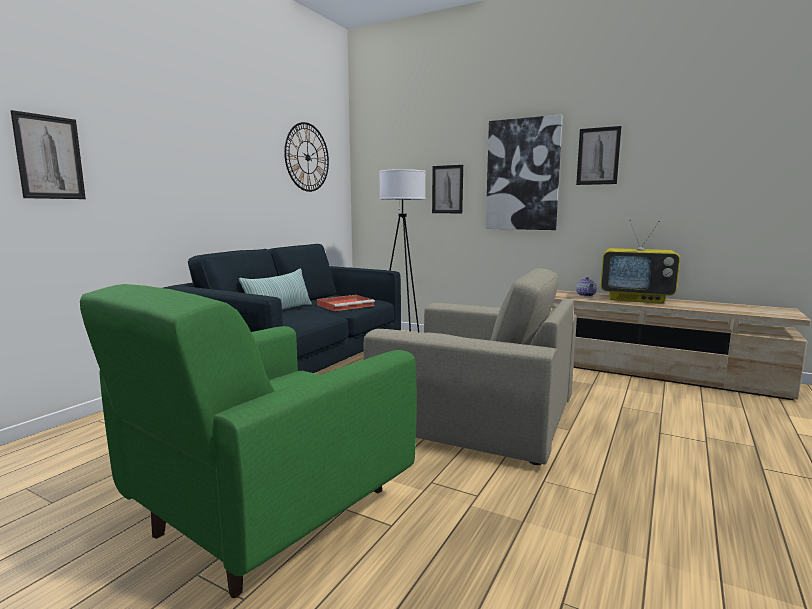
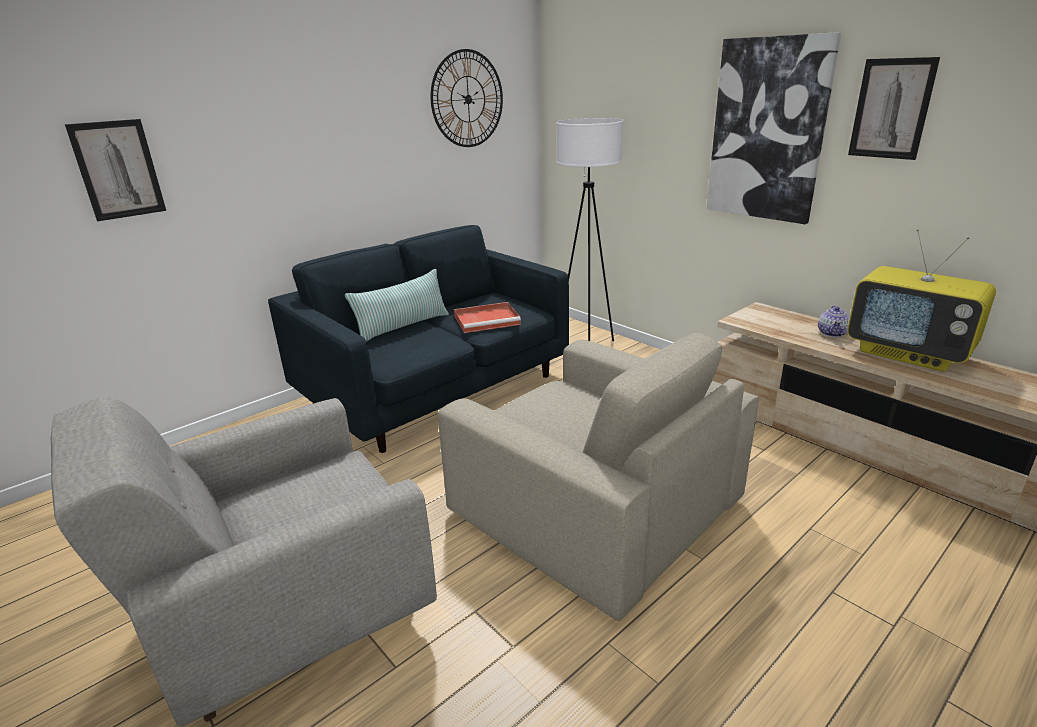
camera: 20 degrees right, 15 degrees up
(267, 515) = (287, 618): green armchair -> grey armchair
(447, 189) = (660, 143): picture -> none

